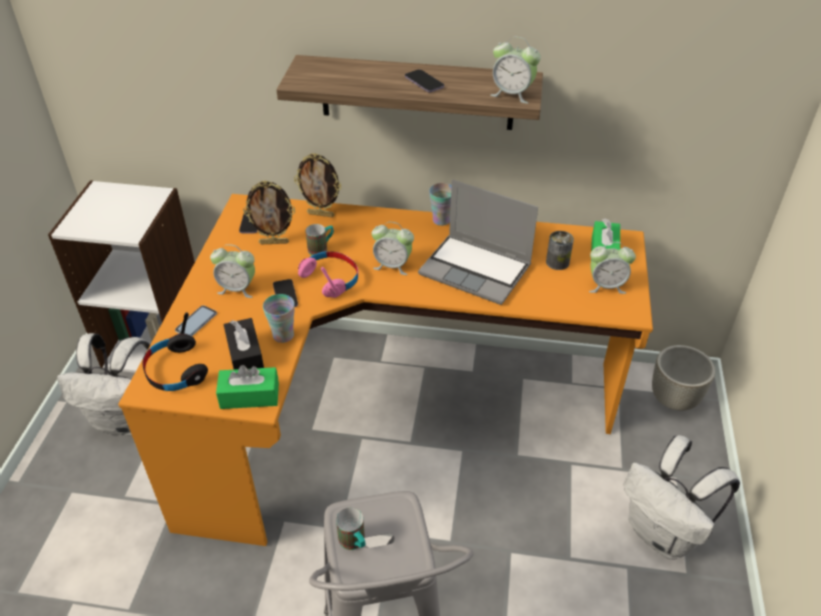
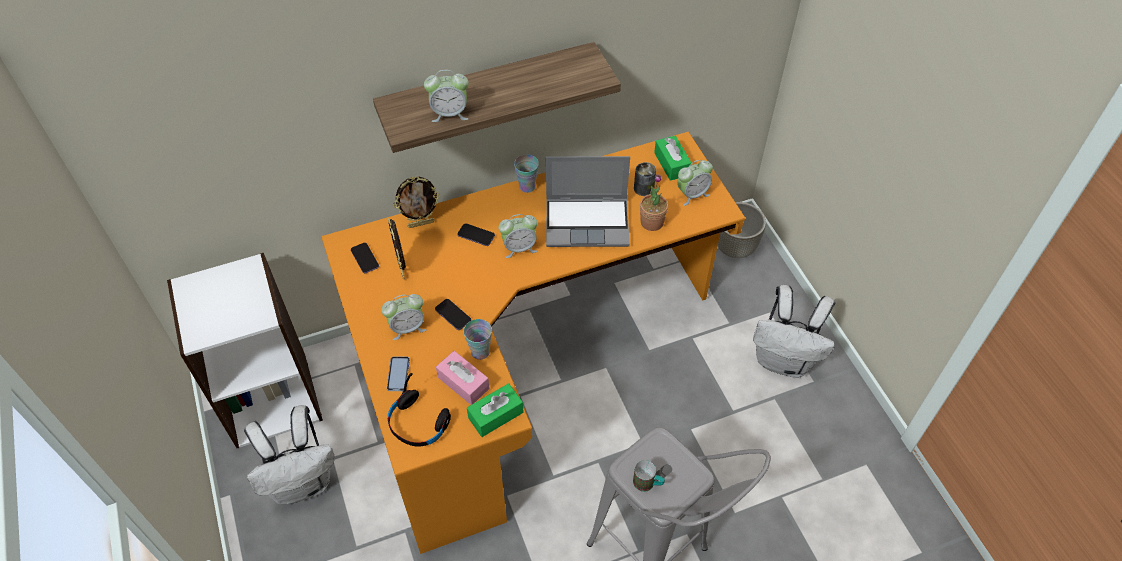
camera: 30 degrees left, 10 degrees up
(245, 355) = (463, 383): black tissue box -> pink tissue box
(274, 242) = (402, 269): picture frame -> picture frame turned 105 degrees clockwise
(321, 248) = (448, 257): mug -> none
(331, 279) = (478, 283): pink headphones -> none
(424, 82) = (510, 89): phone -> phone (476, 235)
(512, 94) = (589, 75): alarm clock -> alarm clock (449, 113)
(543, 294) = (652, 222): none -> potted plant

